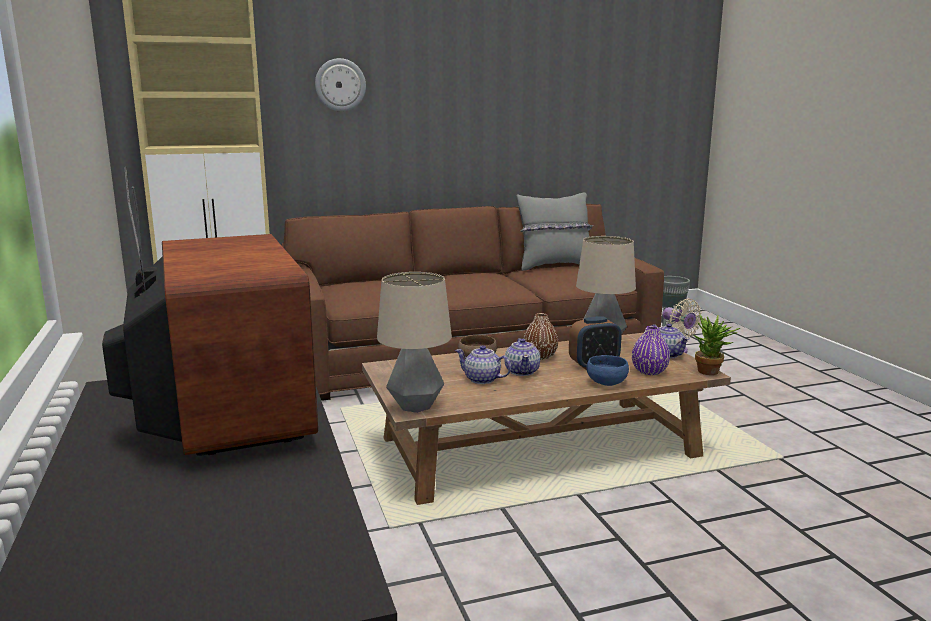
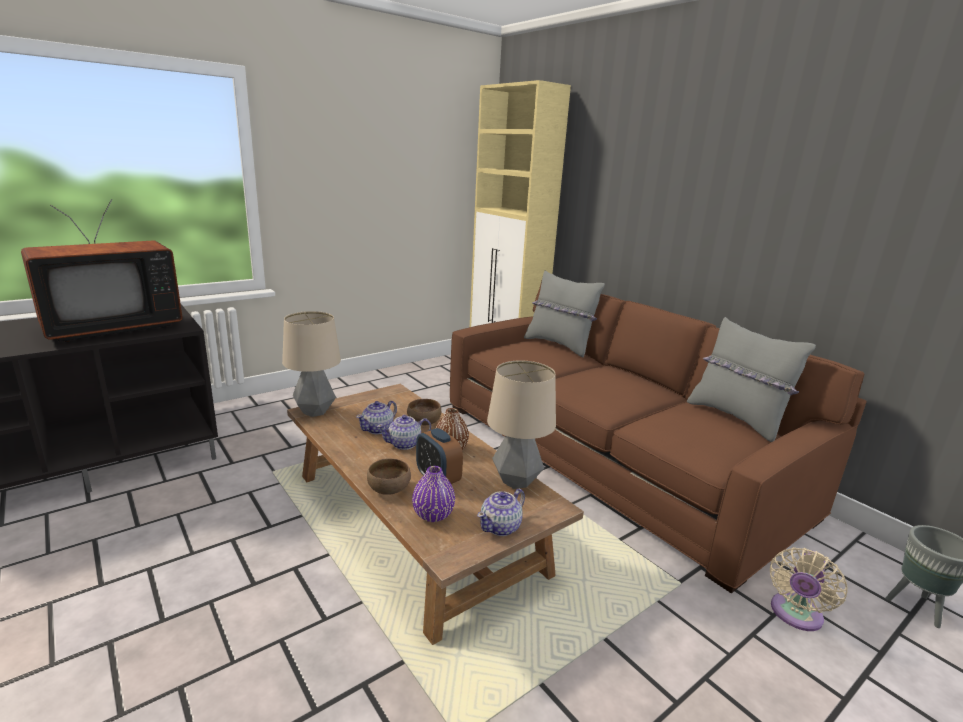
camera: 70 degrees right, 5 degrees up
(340, 85) = (619, 171): wall clock -> none
(359, 281) = (559, 345): none -> grey pillow
(482, 379) = (378, 429): teapot -> teapot turned 150 degrees counterclockwise
(605, 383) = (389, 488): blue bowl -> brown bowl
(711, 373) = (448, 563): potted plant -> none

